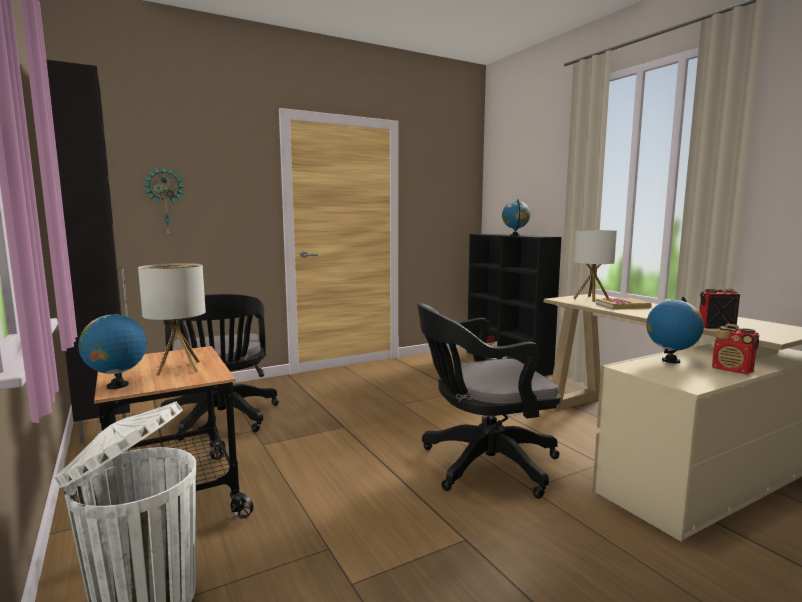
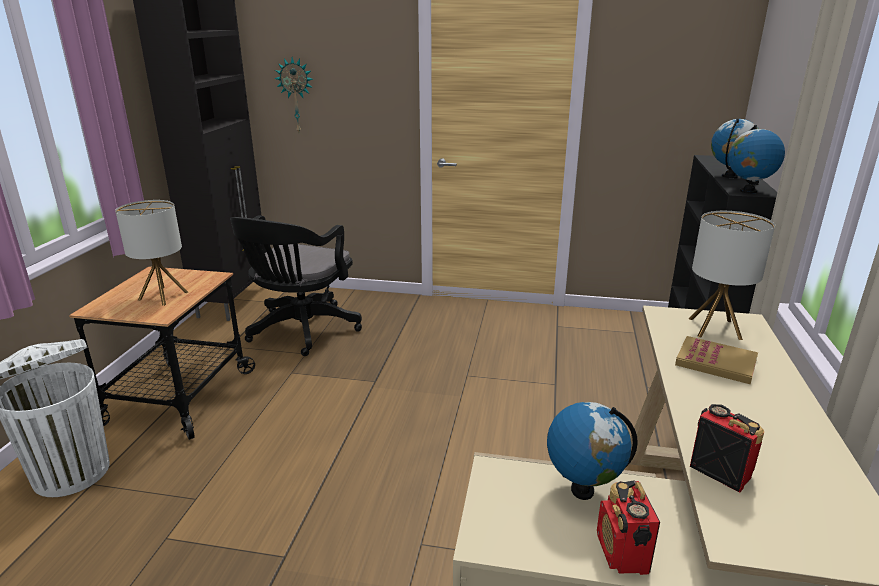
camera: 40 degrees right, 15 degrees up
(117, 386) = (102, 304): globe -> globe (748, 191)
(482, 464) = (423, 490): black office chair -> none

